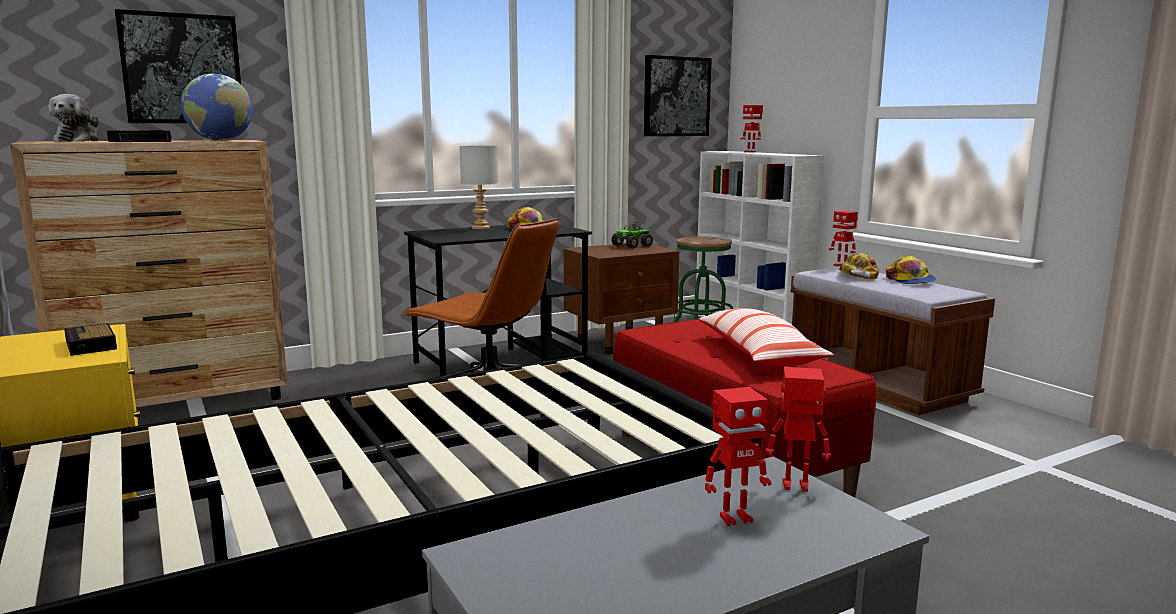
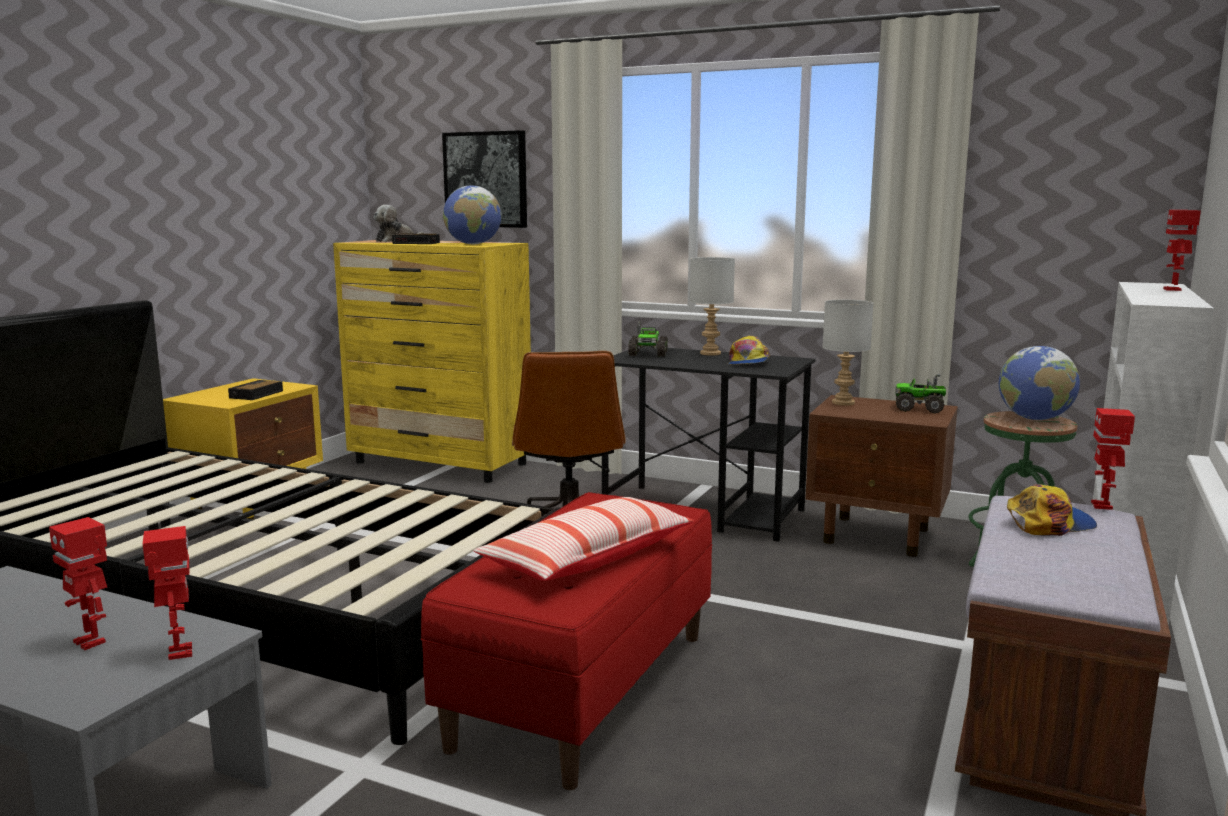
camera: 55 degrees right, 0 degrees up
(178, 402) = (441, 464): brown dresser -> yellow dresser
(443, 234) = (648, 354): none -> toy truck
(589, 250) = (844, 403): none -> grey table lamp
(676, 97) = (1075, 194): picture -> none
(703, 239) = (1034, 419): none -> globe
(910, 280) = (1095, 556): cap -> none

